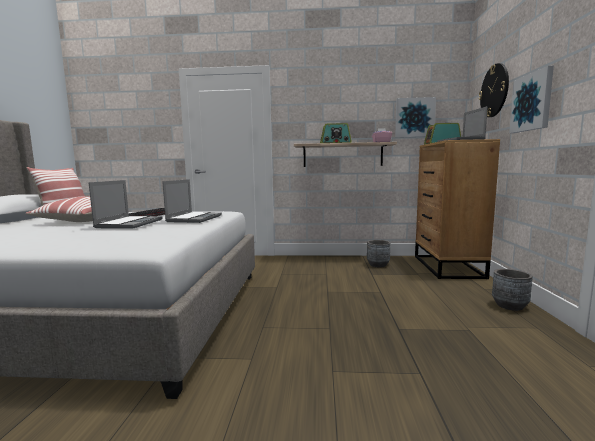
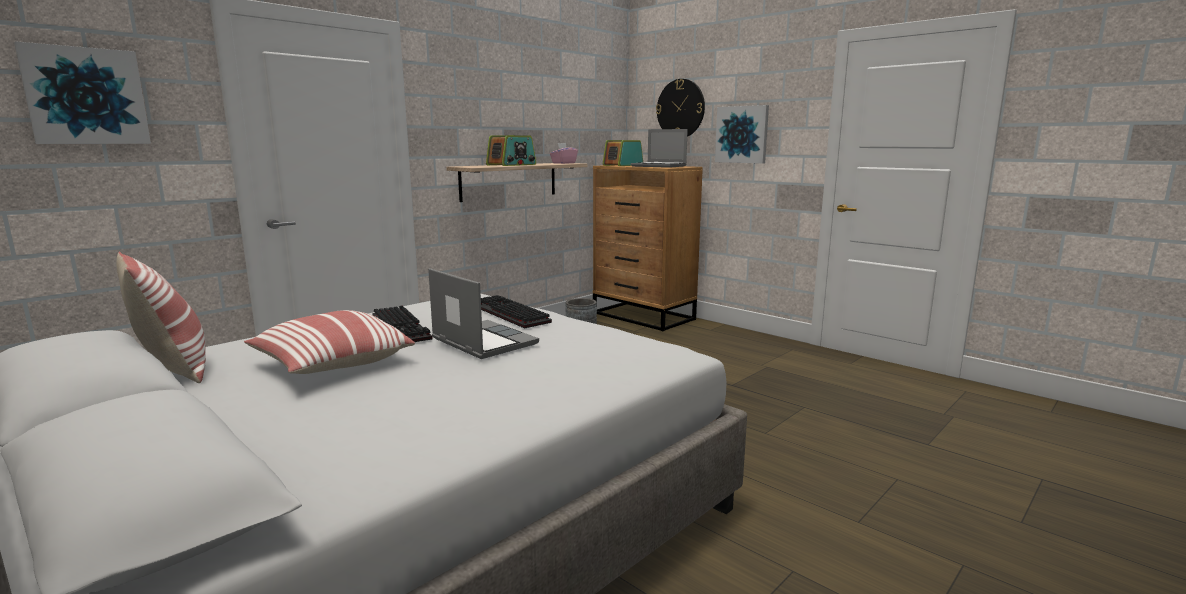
camera: 50 degrees left, 5 degrees up
(194, 218) = (507, 314): laptop -> keyboard
(414, 117) = (583, 127): picture -> picture (86, 96)
(510, 306) = (751, 338): grey planter -> none

